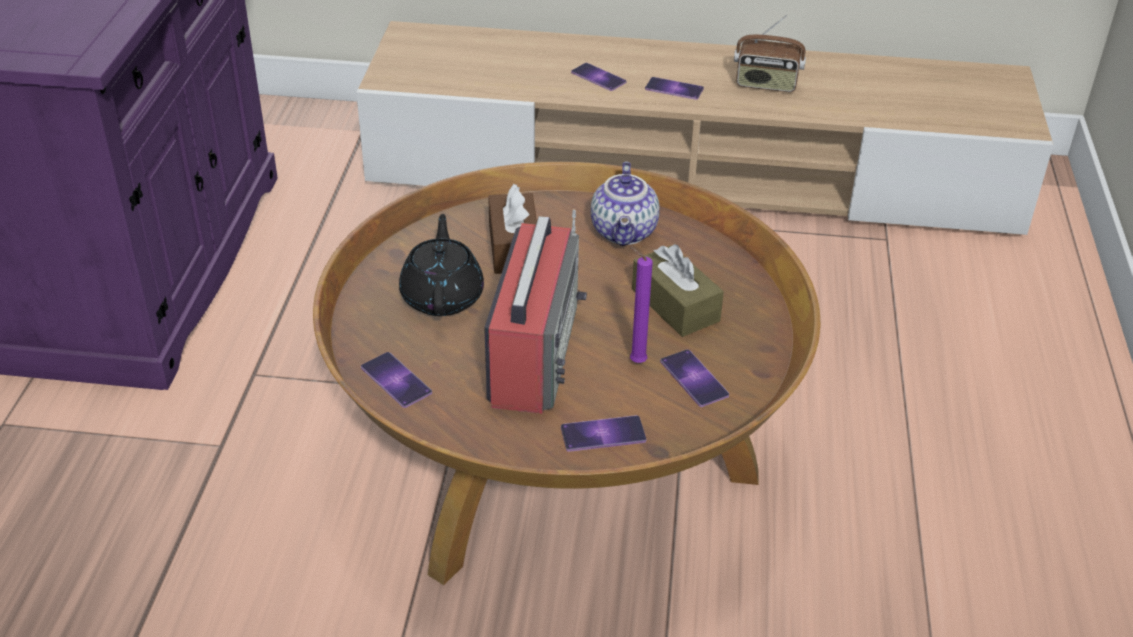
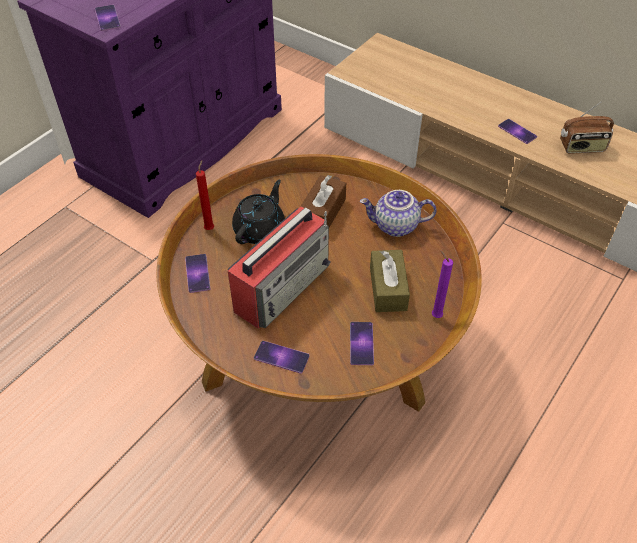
camera: 30 degrees right, 10 degrees up
(366, 319) = (210, 228): none -> red candle
(598, 77) = (474, 108): phone -> phone (107, 18)
(625, 232) = (395, 226): teapot -> teapot turned 60 degrees clockwise
(635, 362) = (335, 317): purple candle -> purple candle (435, 315)
(766, 84) = (582, 147): radio -> radio turned 45 degrees counterclockwise

